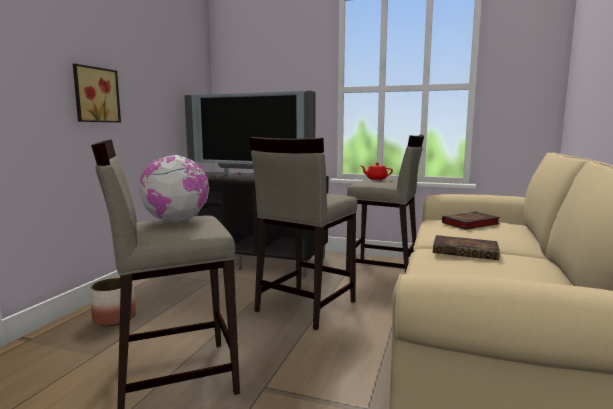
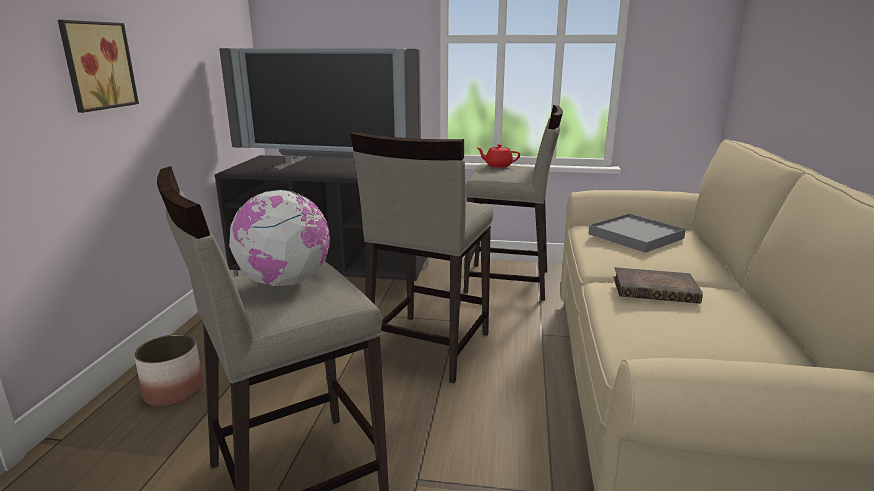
camera: 10 degrees left, 10 degrees up
(470, 224) = (635, 236): book -> grey tray

